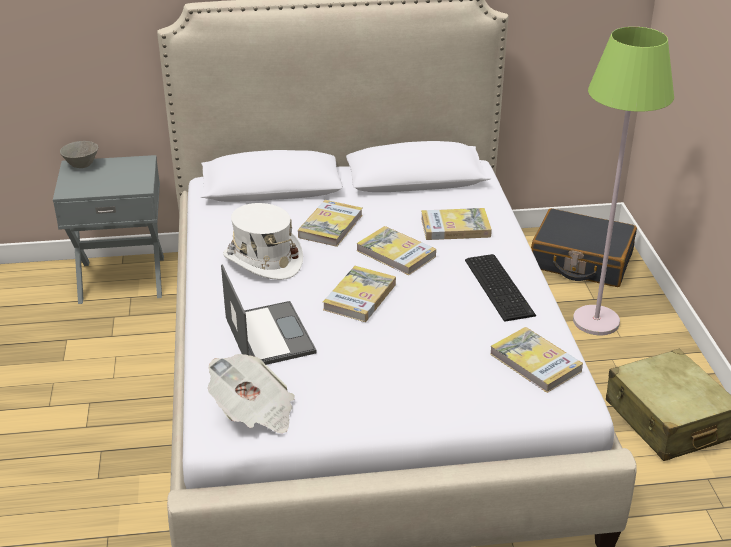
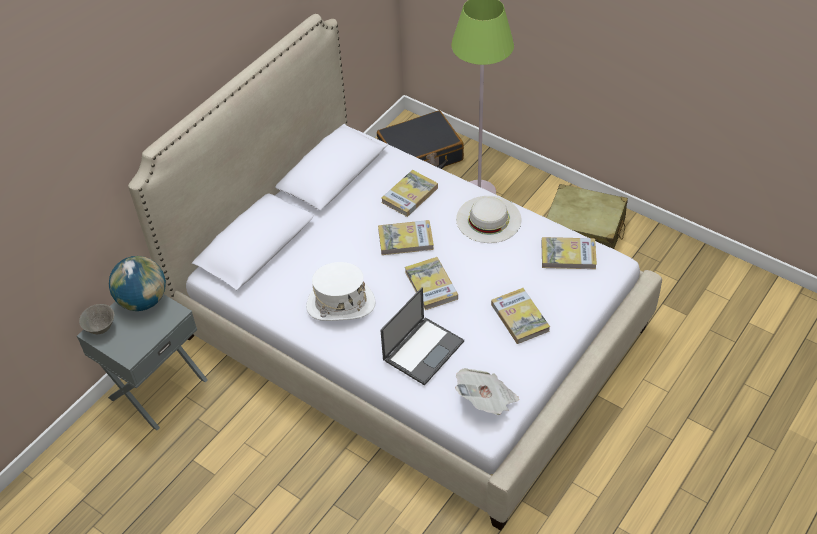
camera: 45 degrees left, 15 degrees up
(135, 167) = (143, 300): none -> globe
(268, 334) = (423, 350): laptop -> laptop turned 105 degrees clockwise
(330, 226) = (340, 248): book -> book (520, 317)
(500, 286) = (488, 219): keyboard -> white hat

